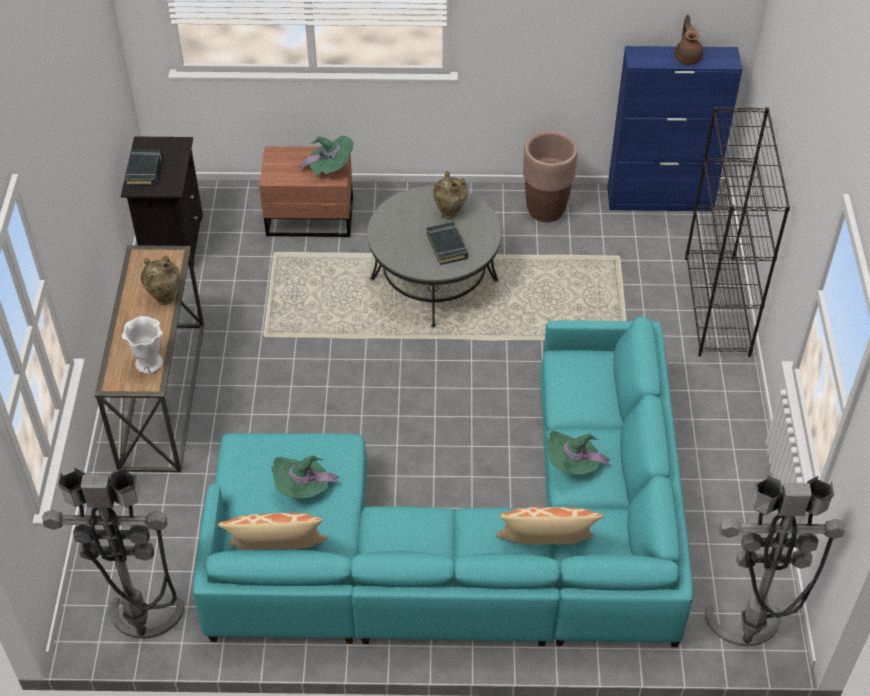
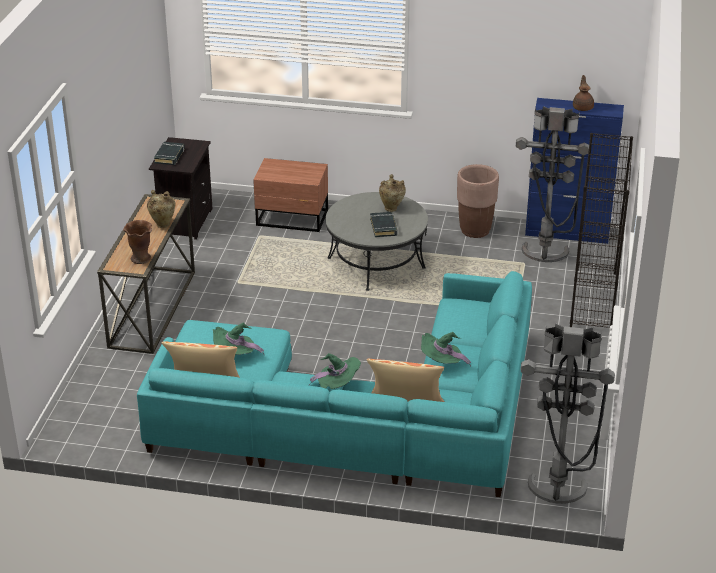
camera: 10 degrees right, 15 degrees down
(143, 629) = (100, 439): grey floor lamp -> grey floor lamp (544, 258)
(149, 364) = (141, 258): white vase -> brown vase
(330, 168) = (309, 174): green hat -> green hat (338, 385)

